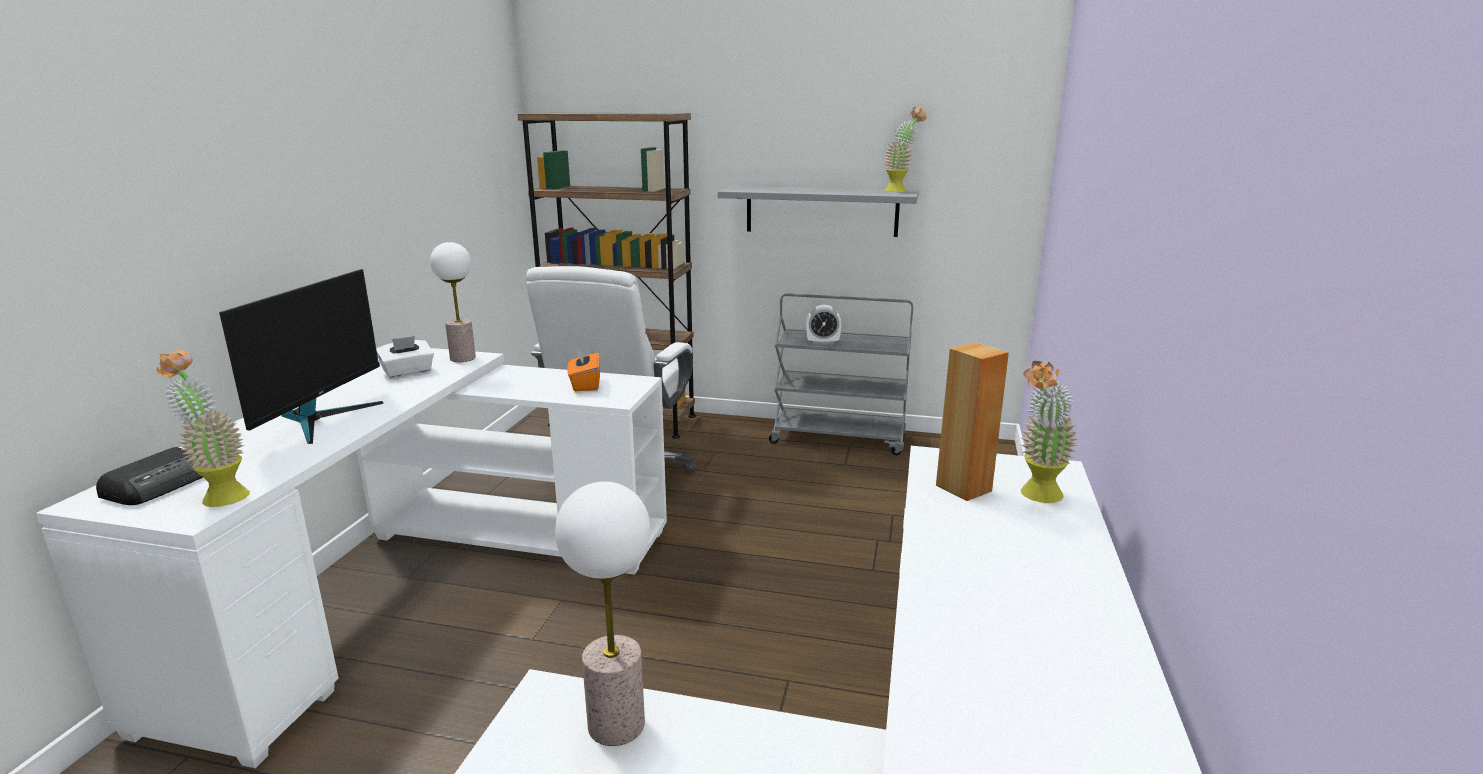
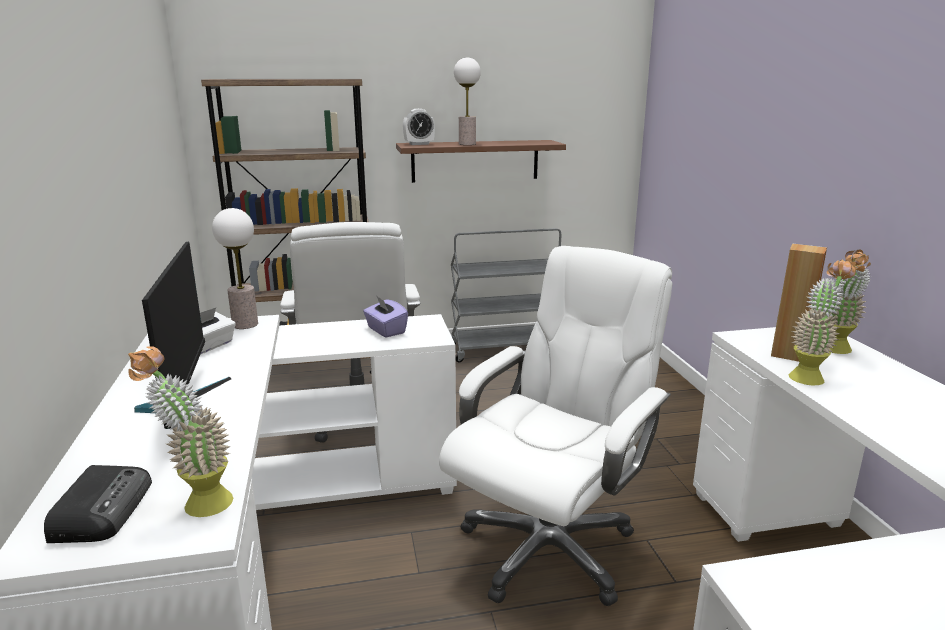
camera: 25 degrees left, 0 degrees up
(585, 385) = (385, 330): orange tissue box -> purple tissue box
(616, 725) = (824, 582): table lamp -> table lamp (467, 144)
(676, 654) = (549, 547): none -> white office chair
(821, 211) = (475, 161): grey shelf -> brown shelf
(822, 343) = (495, 271): alarm clock -> alarm clock (419, 144)
(901, 190) = (541, 140): potted plant -> potted plant (810, 376)

